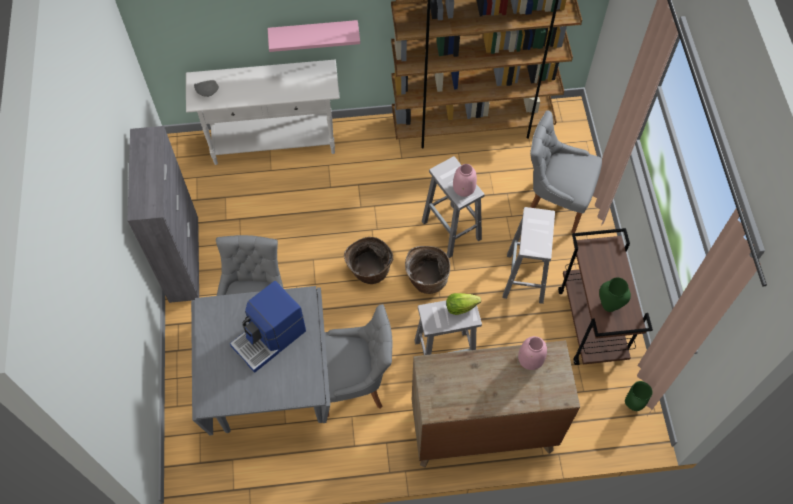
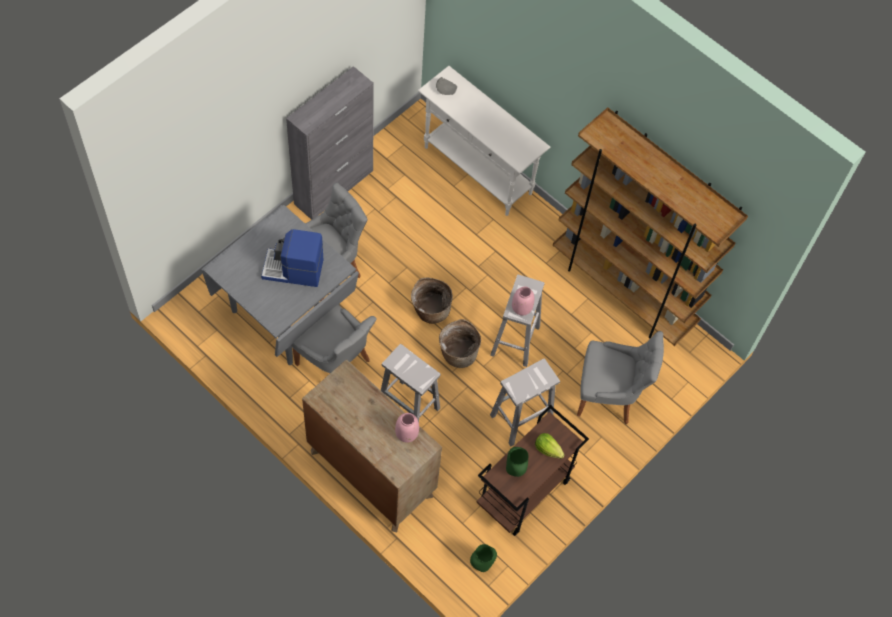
camera: 45 degrees right, 0 degrees up
(313, 34) = (542, 114): pink shelf -> none
(460, 306) = (423, 371): lettuce -> lettuce (547, 449)
(554, 201) = (608, 395): grey chair -> grey chair turned 120 degrees clockwise

